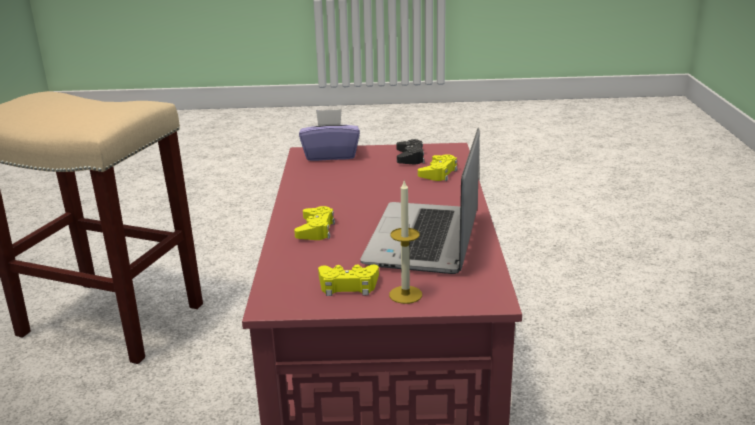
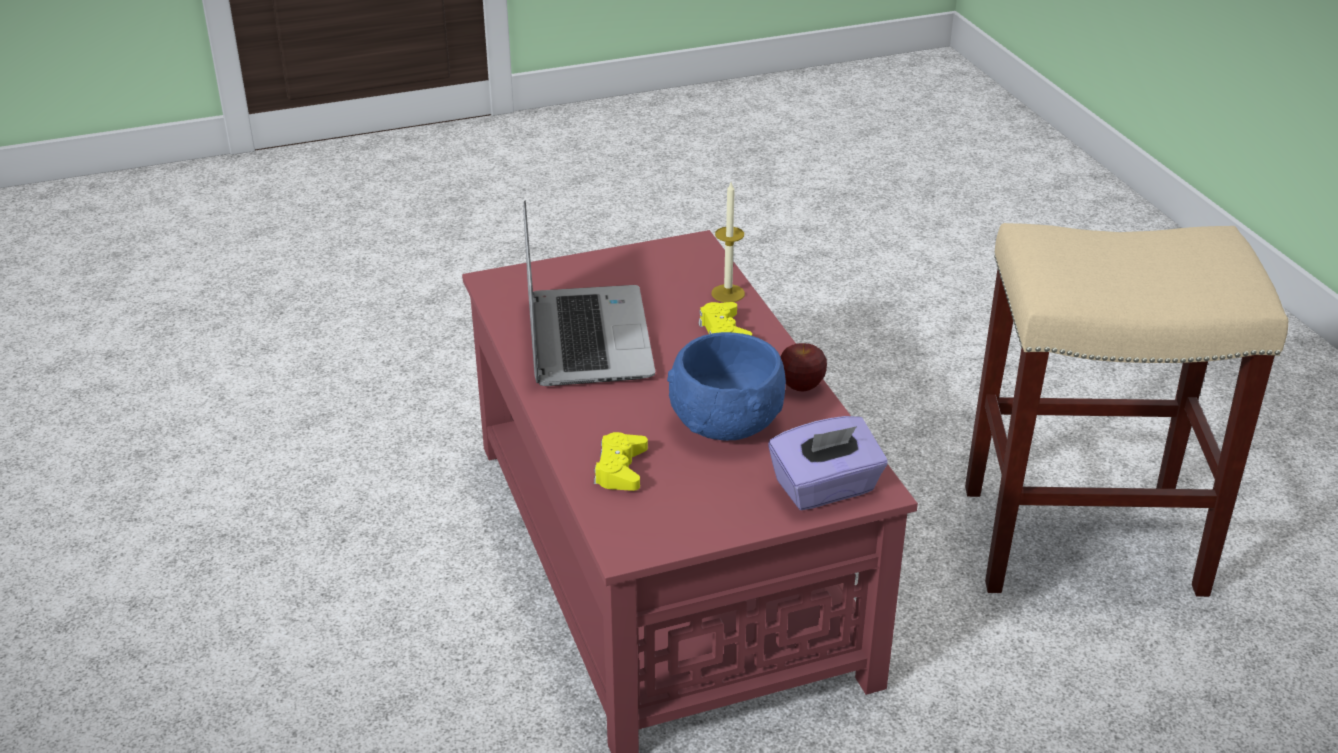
camera: 160 degrees right, 10 degrees up
(294, 194) = (801, 386): none -> apple
(348, 285) = (638, 273): yellow game controller -> none
(358, 184) = (728, 422): none -> blue bowl
(405, 294) = (577, 273): candle -> candle (728, 293)
(410, 157) = (686, 504): black game controller -> none

